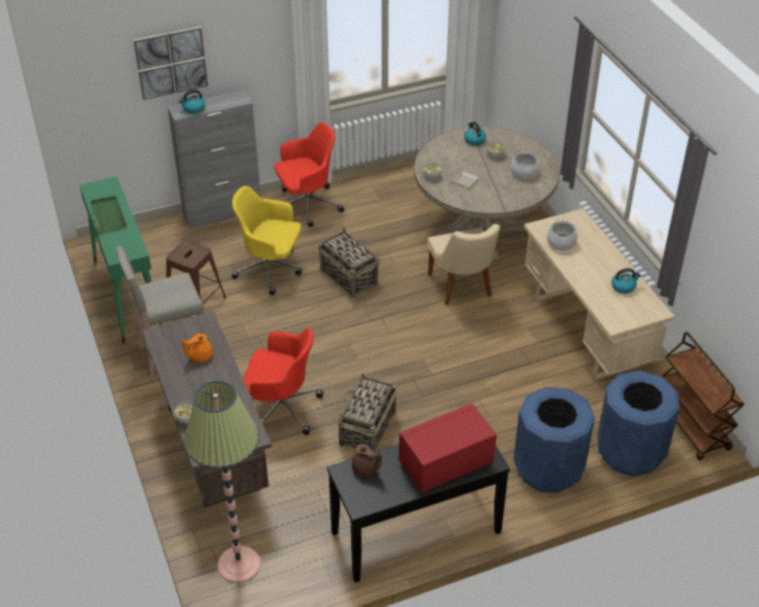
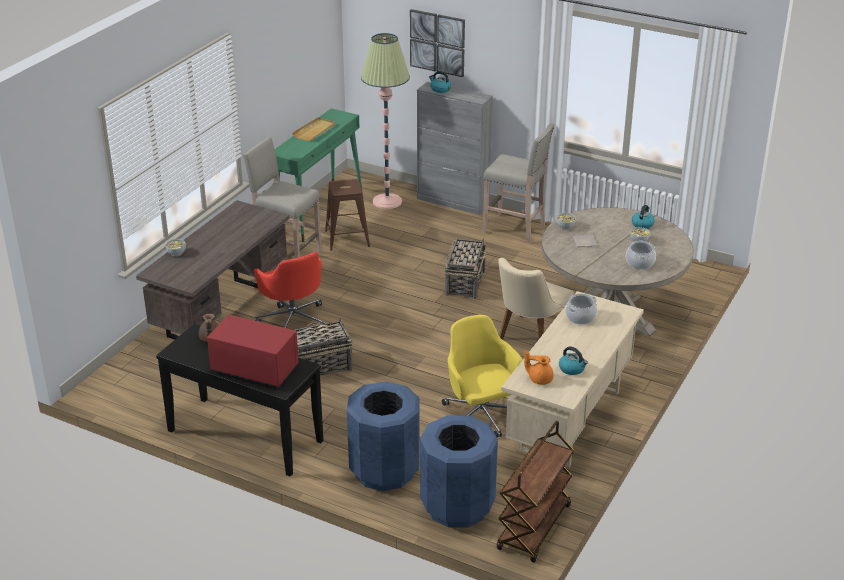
camera: 50 degrees right, 10 degrees down
(108, 216) = (314, 131): green tray -> beige tray
(199, 356) = (239, 230): orange teapot -> orange teapot (539, 379)
(239, 565) = (132, 375): floor lamp -> floor lamp (387, 201)
(271, 269) = (424, 249): yellow office chair -> yellow office chair (481, 417)
(307, 205) = (515, 229): red office chair -> beige stool

